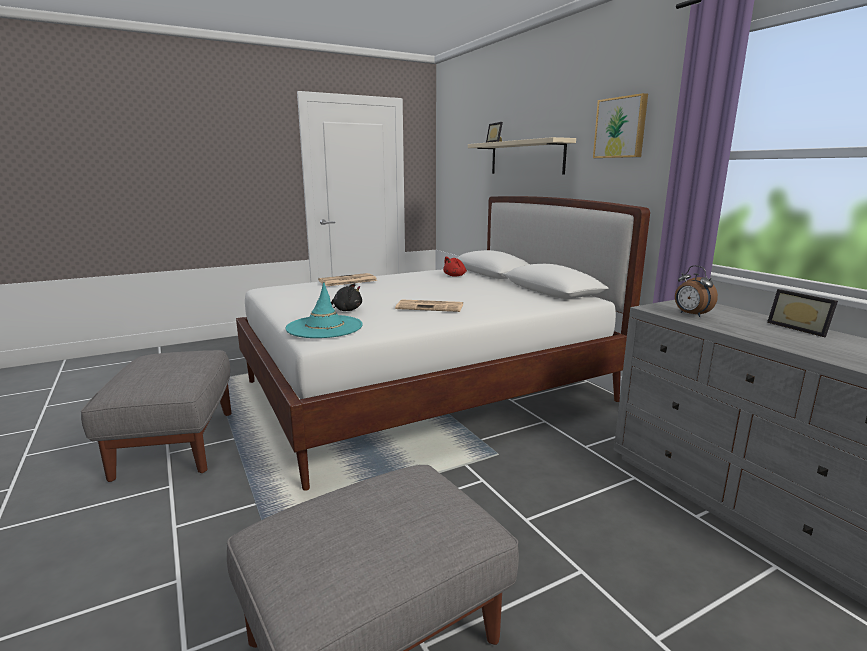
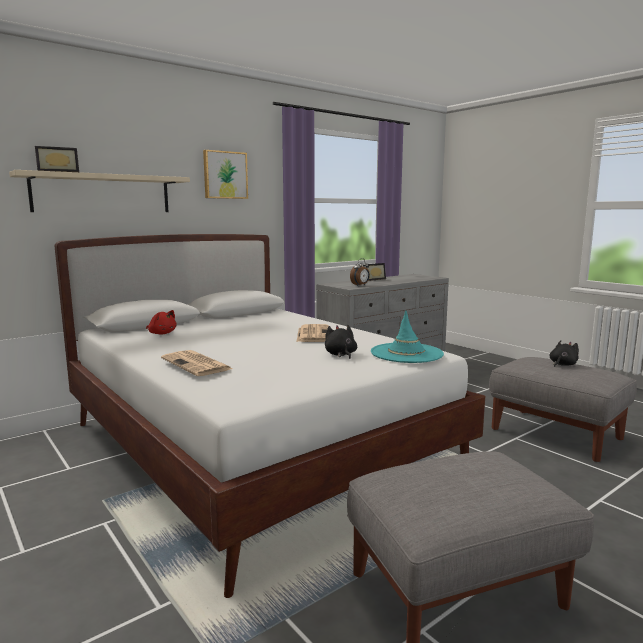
camera: 100 degrees left, 5 degrees down
(388, 532) = (562, 364): none -> black plush toy

